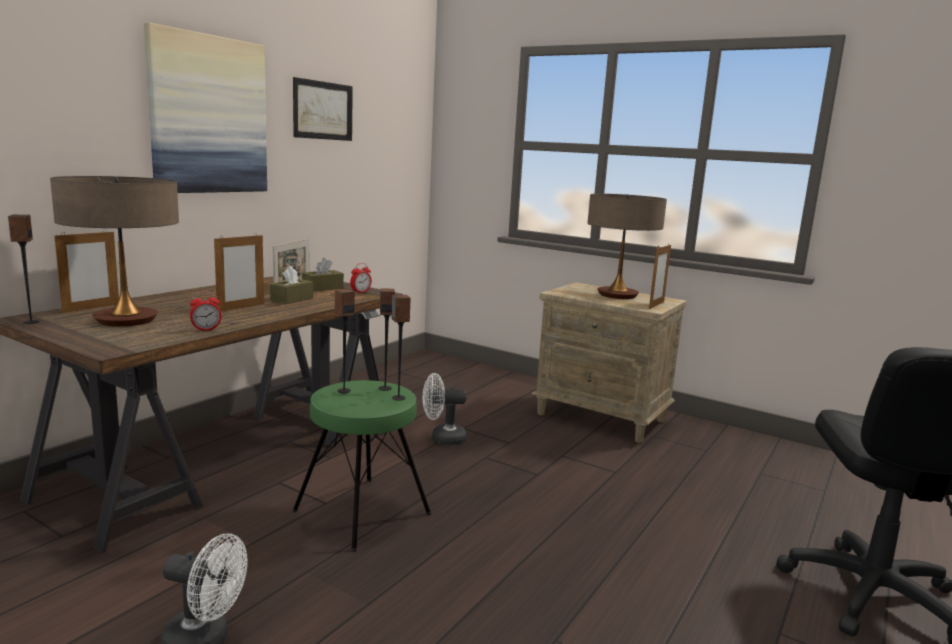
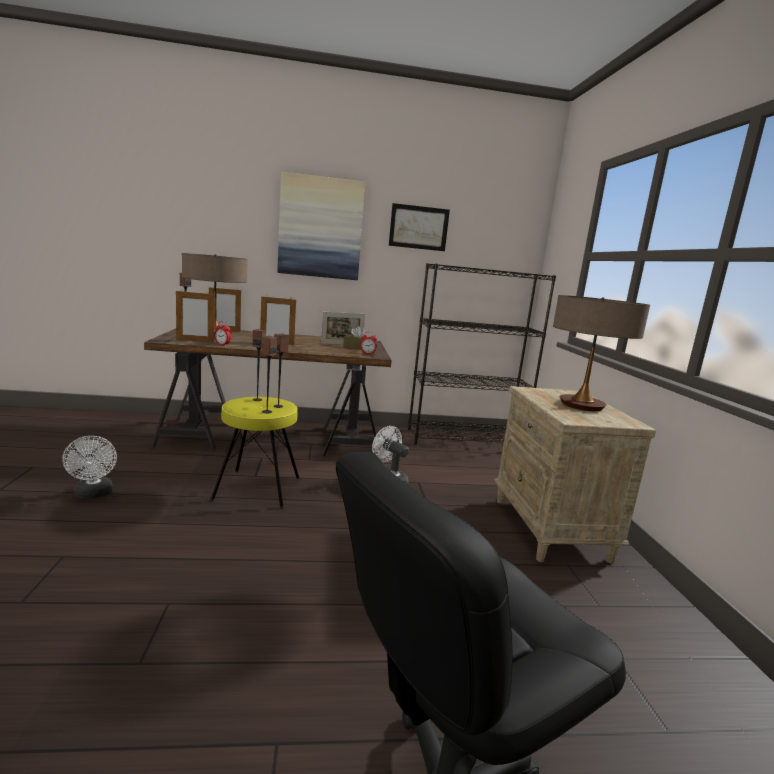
camera: 50 degrees right, 0 degrees up
(292, 299) = (316, 347): brown tissue box -> none
(362, 513) = (257, 488): green stool -> yellow stool
(404, 370) = (465, 439): none -> black bookcase
(656, 305) = (591, 420): picture frame -> picture frame (195, 341)

